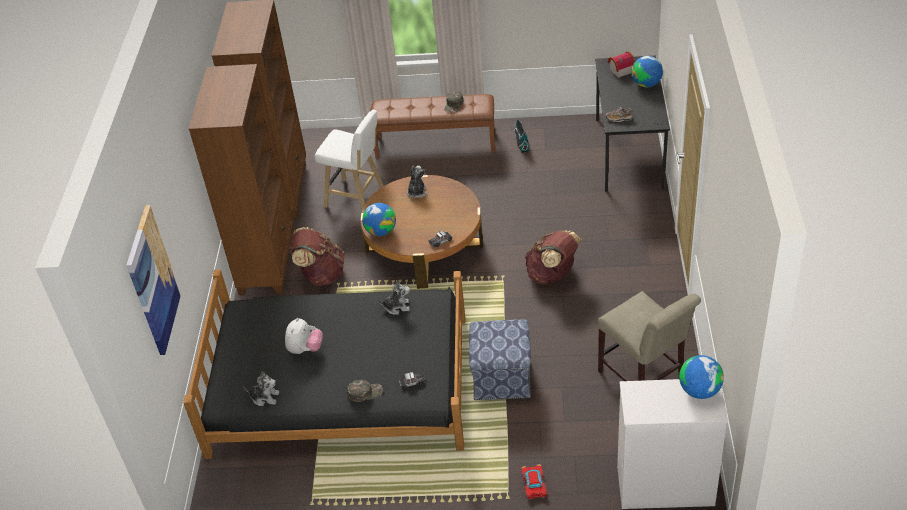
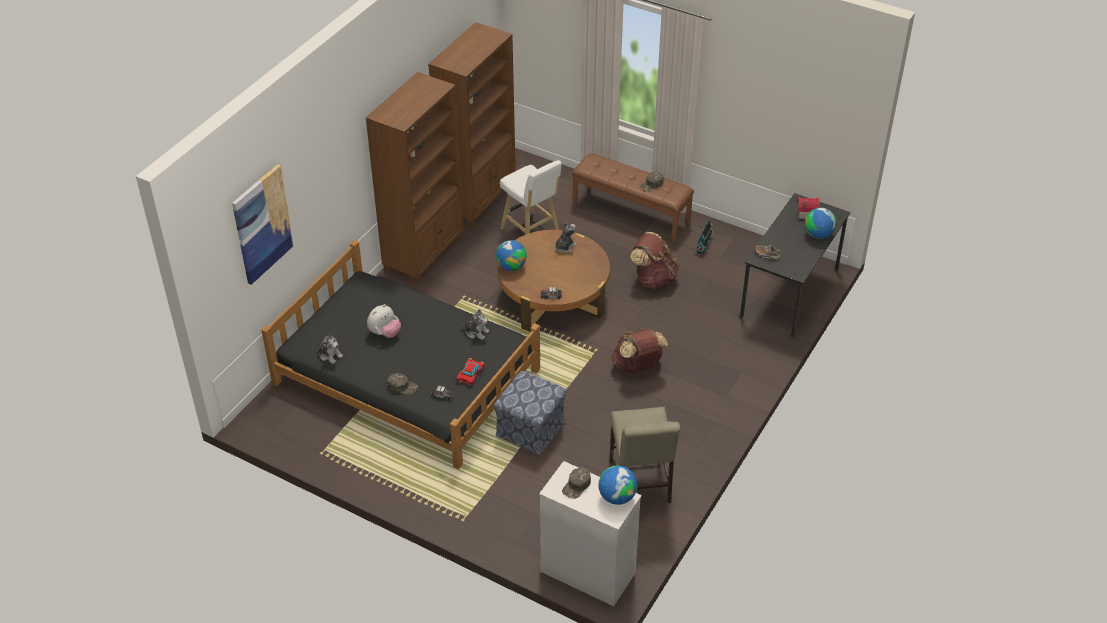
camera: 25 degrees right, 0 degrees up
(321, 274) = (456, 283): brown backpack -> brown backpack (654, 279)
(533, 484) = (489, 520): toy car -> toy car (470, 374)
(653, 399) = (576, 486): none -> green cap

